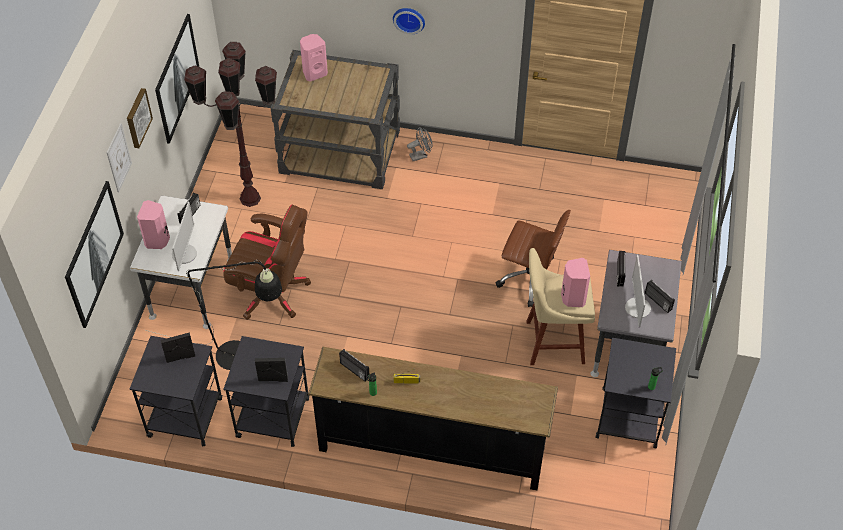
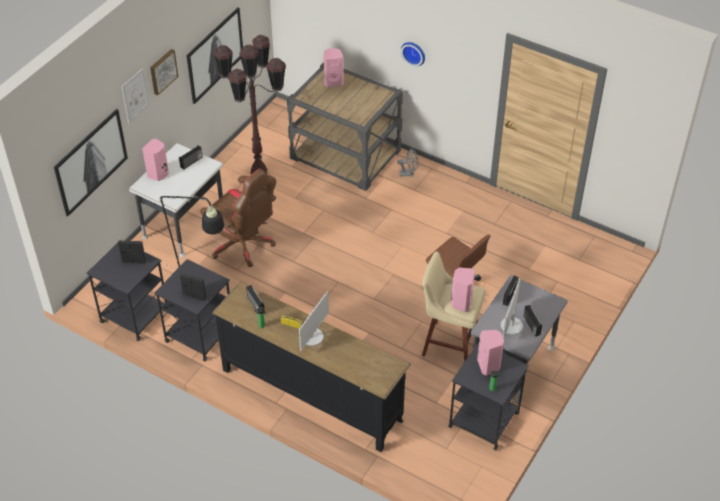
camera: 20 degrees right, 5 degrees down
(184, 254) = (173, 189): monitor -> monitor (312, 337)
(636, 361) = (489, 365): none -> pink speaker

